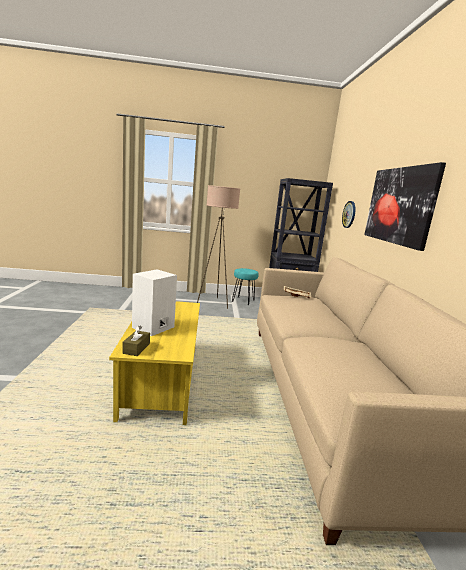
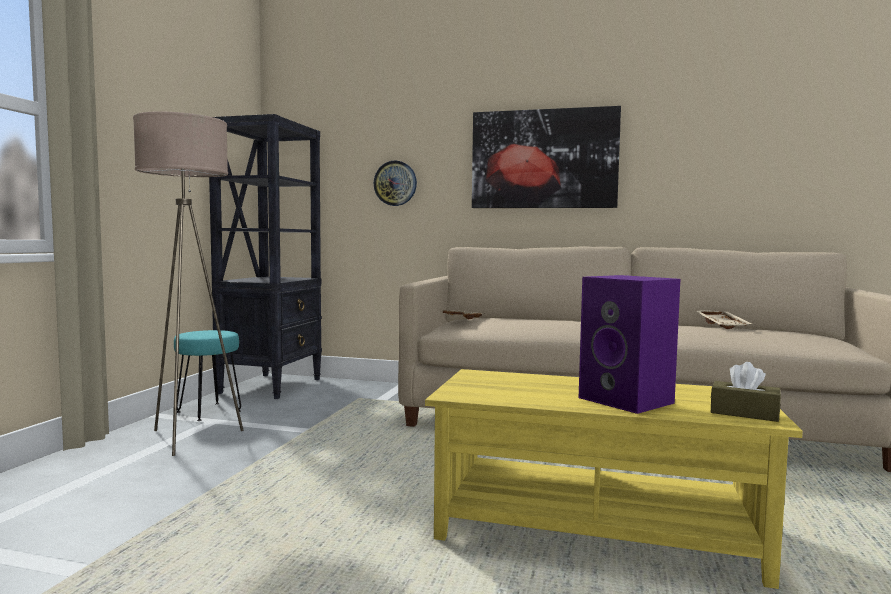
camera: 70 degrees left, 10 degrees down
(153, 328) = (628, 400): white speaker -> purple speaker
(362, 360) = (723, 325): none -> beige tray

